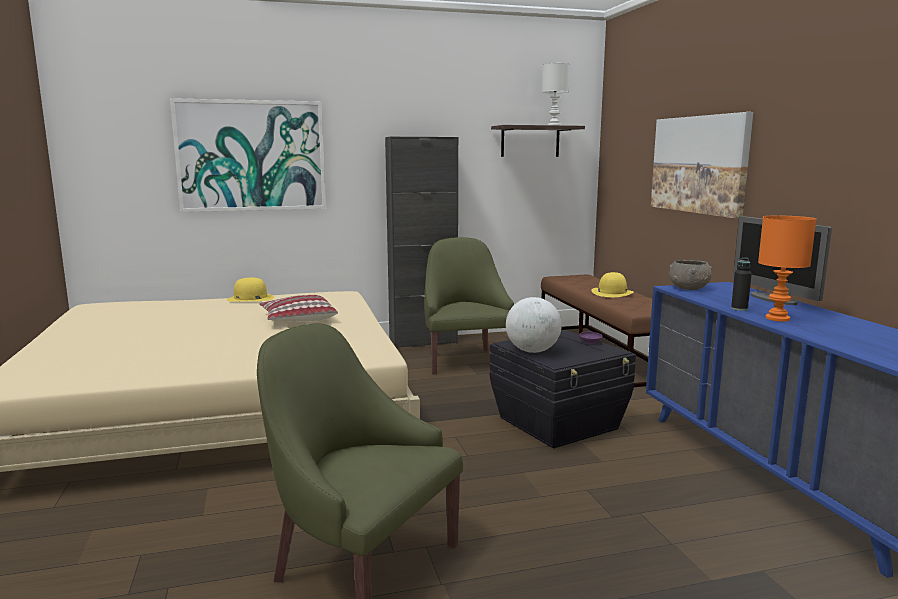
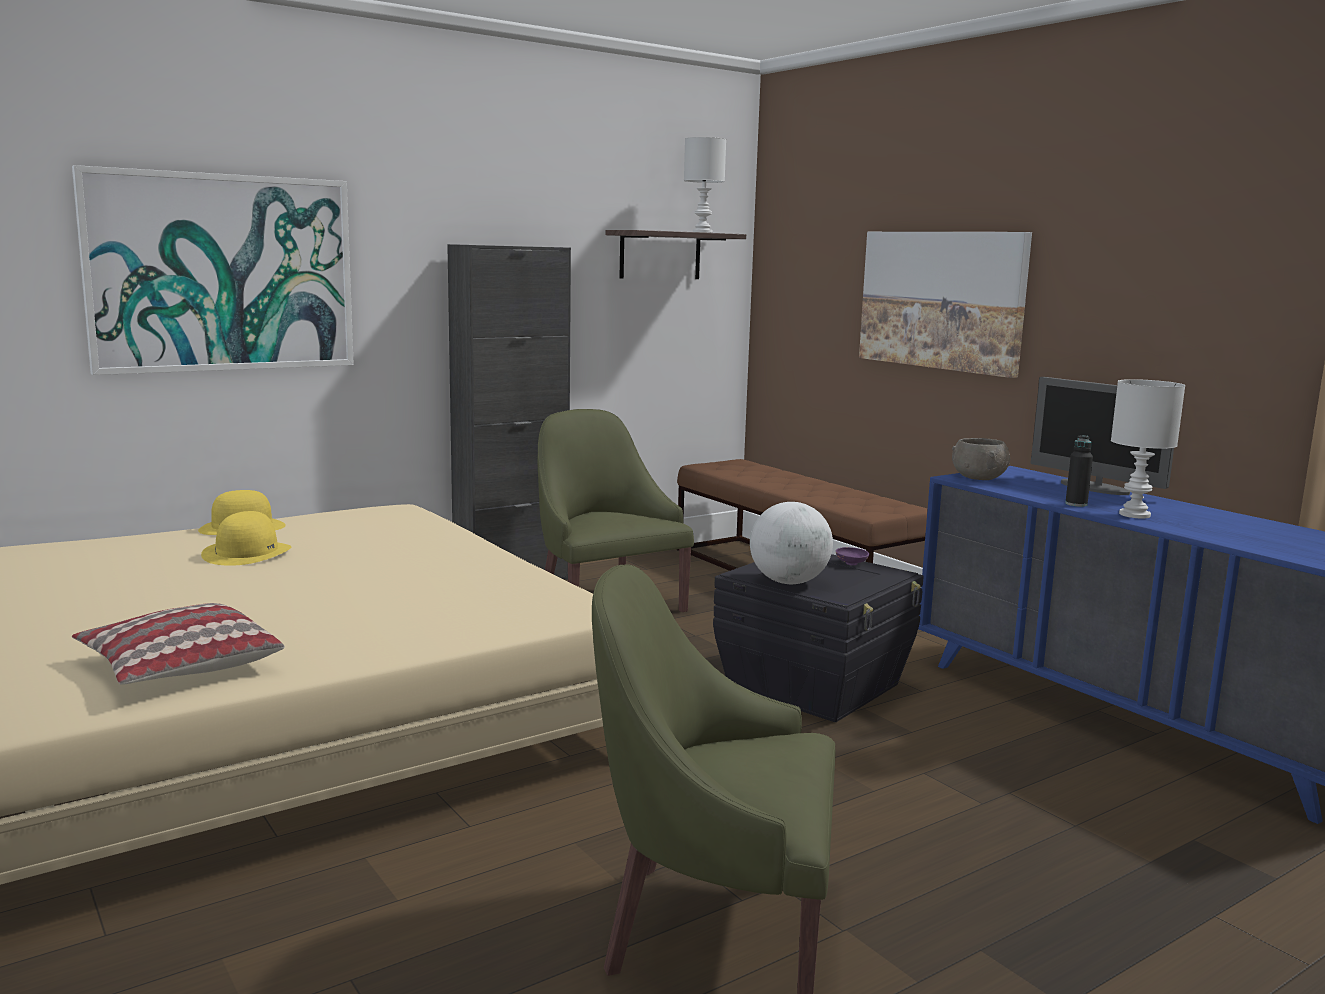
camera: 20 degrees left, 0 degrees up
(298, 319) = (378, 559): pillow -> pillow (179, 666)
(612, 292) = (807, 486): yellow hat -> yellow hat (247, 553)
(778, 318) = (1136, 515): orange table lamp -> white table lamp

